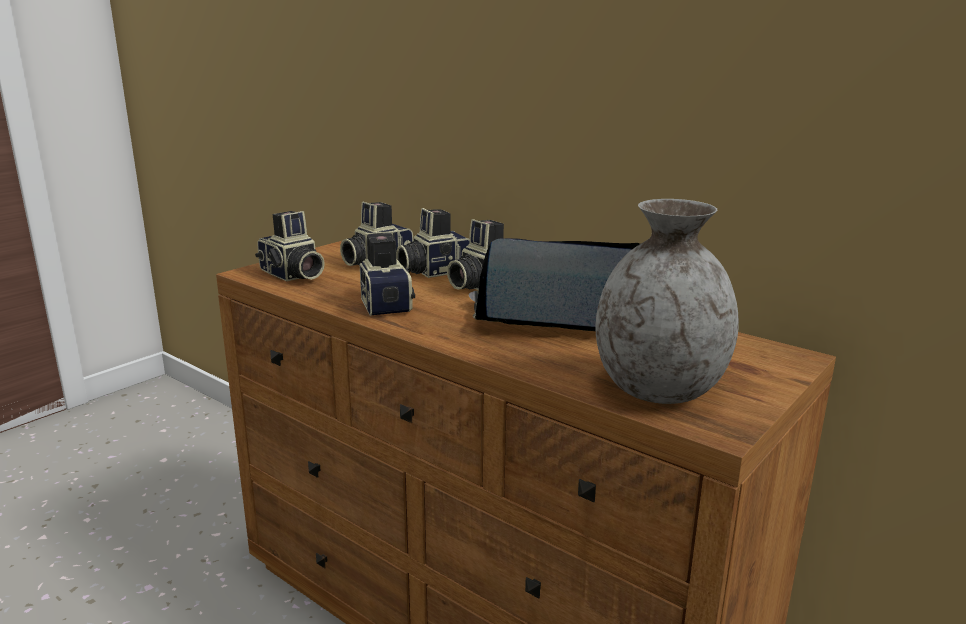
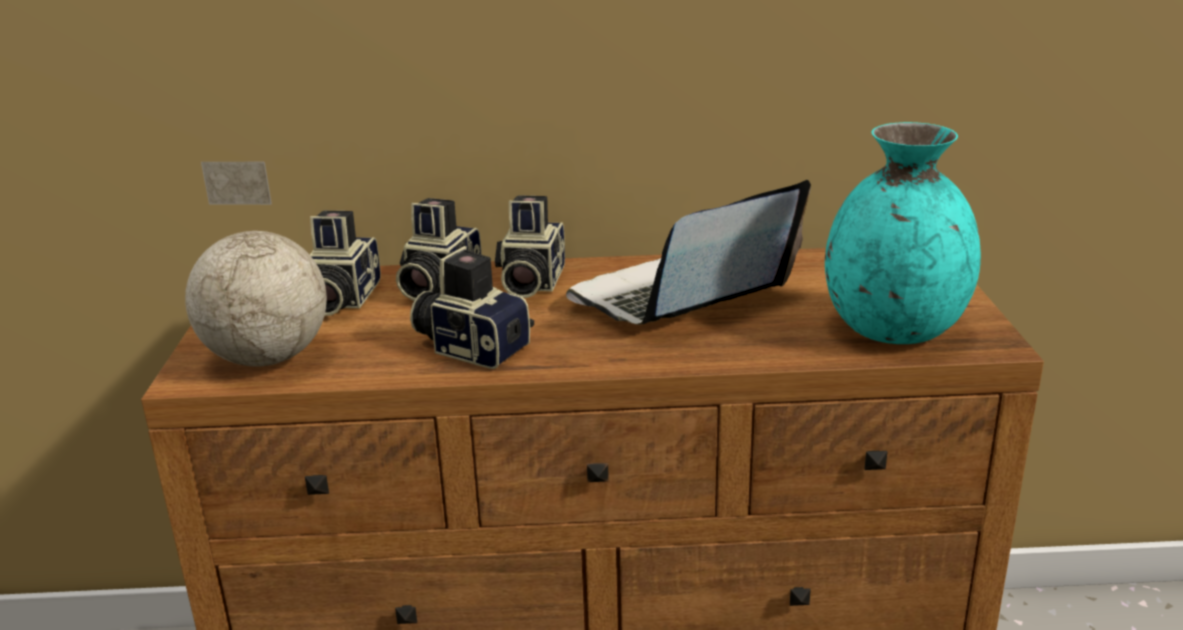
camera: 40 degrees left, 5 degrees up
(292, 275) = (267, 358): camera -> globe
(658, 389) = (892, 329): grey vase -> turquoise vase

